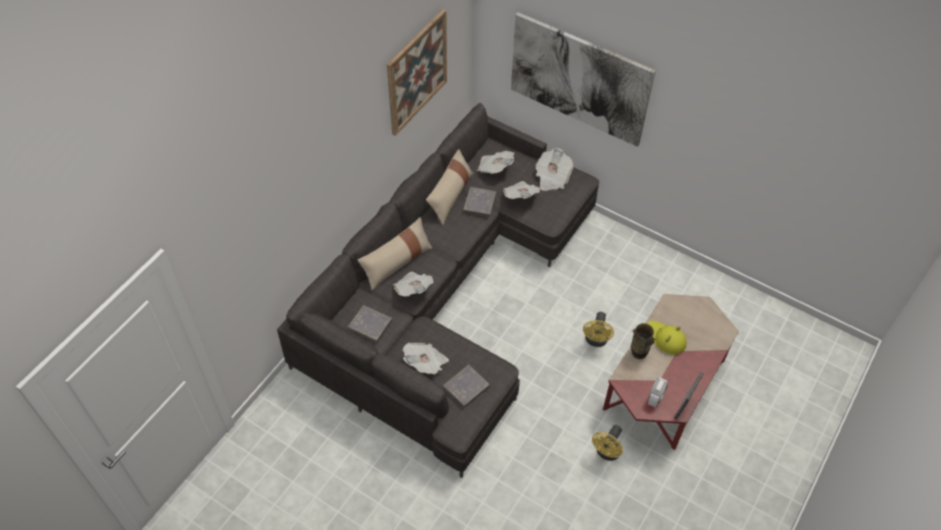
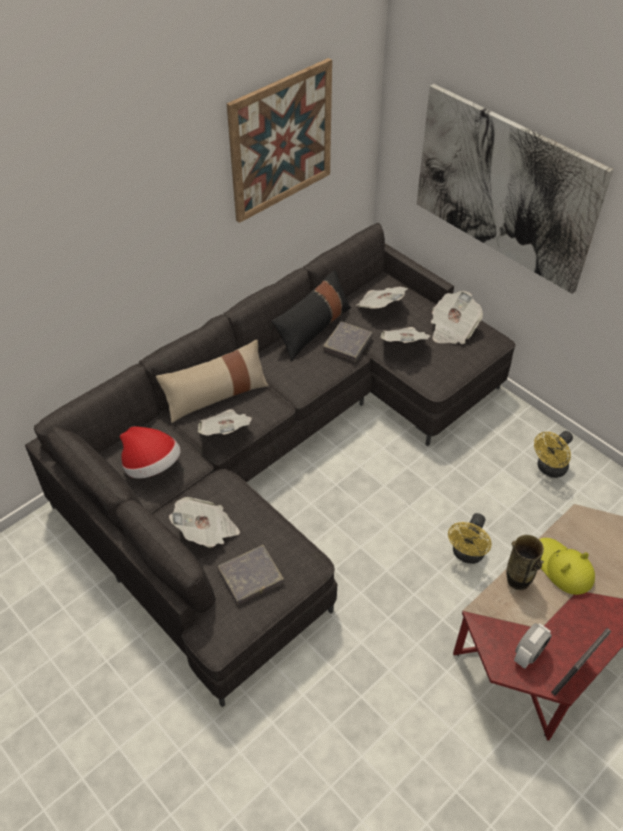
camera: 15 degrees right, 5 degrees down
(370, 325) = (152, 466): grey book -> hat
(450, 196) = (313, 329): beige pillow -> black pillow
(607, 453) = (443, 721): yellow fan -> yellow fan (549, 469)

